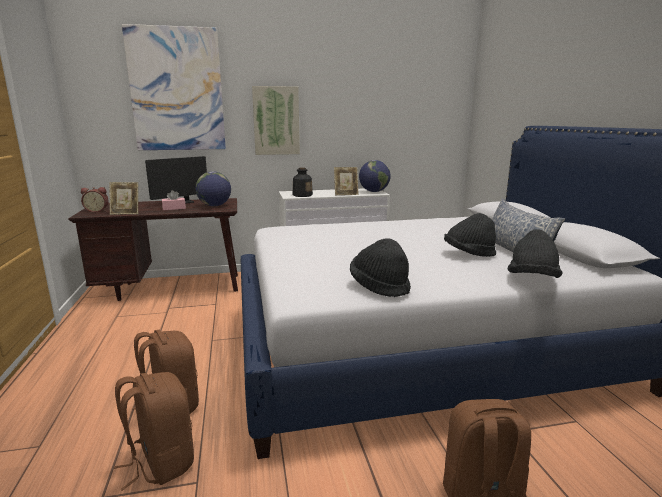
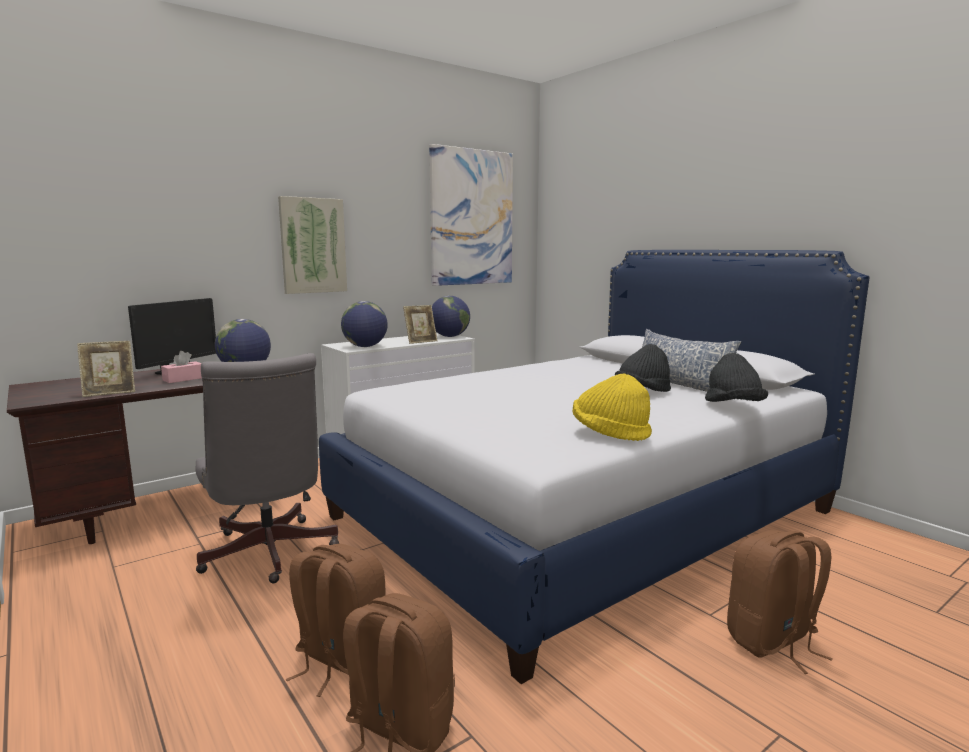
camera: 25 degrees left, 5 degrees down
(97, 211) = (45, 394): alarm clock -> none
(177, 90) = (163, 198): picture -> picture (471, 218)
(193, 328) = (268, 555): none -> grey office chair
(302, 195) = (365, 346): bottle -> globe
(379, 286) = (610, 433): black hat -> yellow hat

